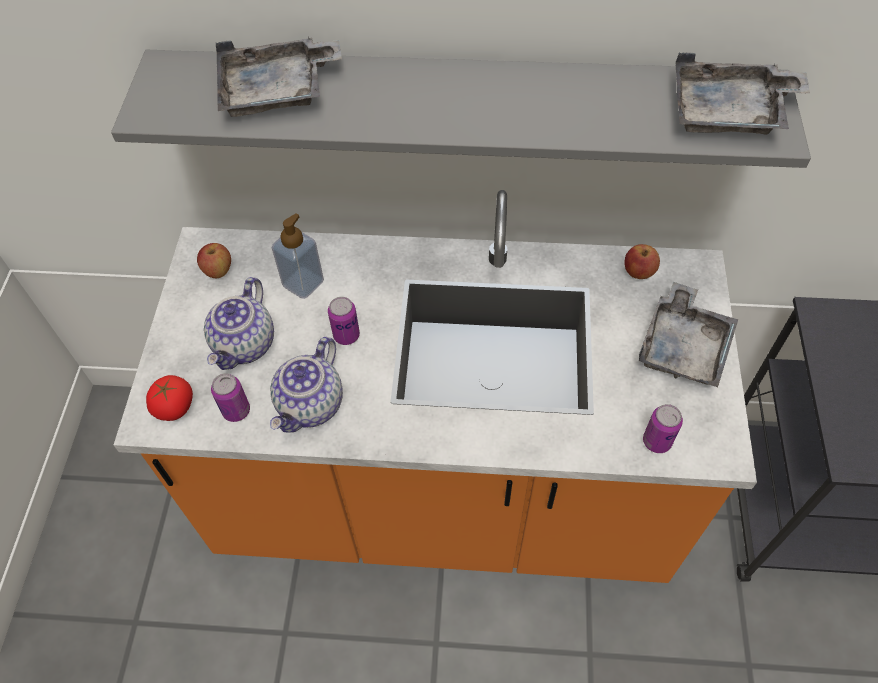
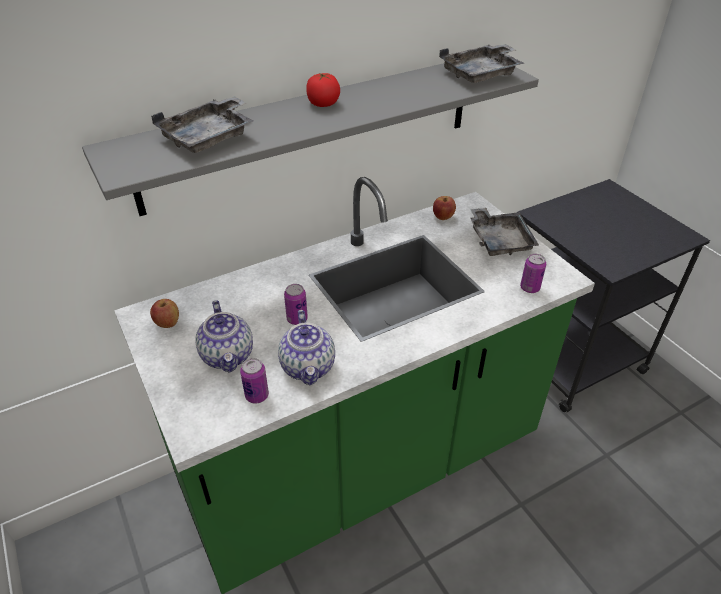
camera: 35 degrees left, 15 degrees down
(175, 407) = (206, 416): tomato -> tomato (323, 104)
(303, 283) = (239, 304): soap dispenser -> none
(443, 497) = (360, 465): orange counter -> green counter

